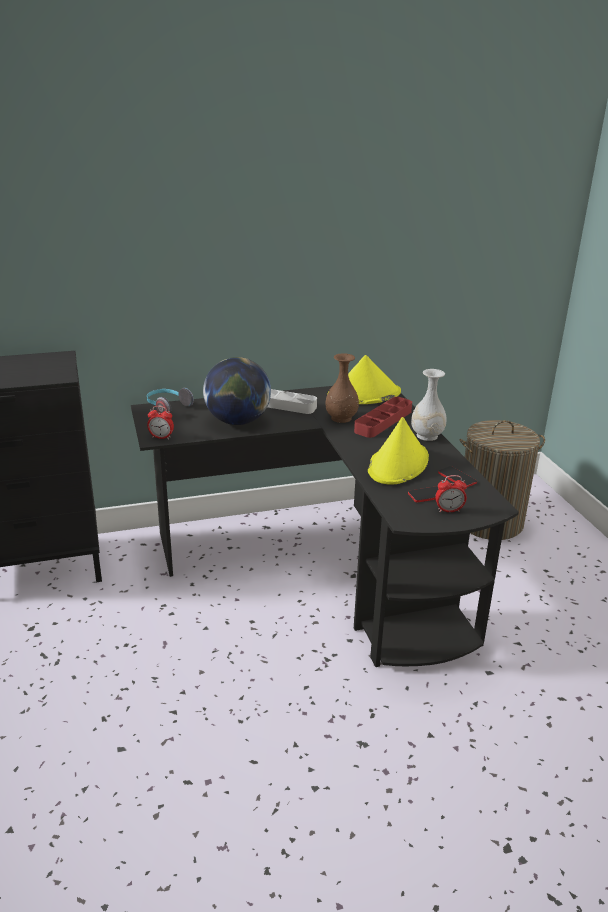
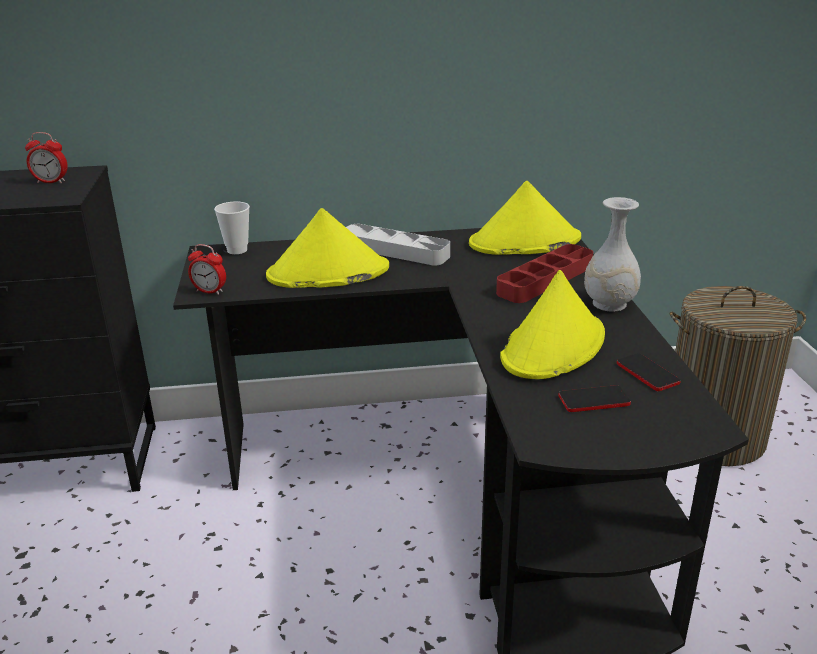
camera: 10 degrees right, 0 degrees up
(167, 407) = (237, 250): headphones -> cup
(237, 421) = (327, 273): globe -> yellow hat
(340, 418) = (481, 273): brown vase -> none
(449, 510) = (623, 429): alarm clock -> alarm clock (51, 182)

